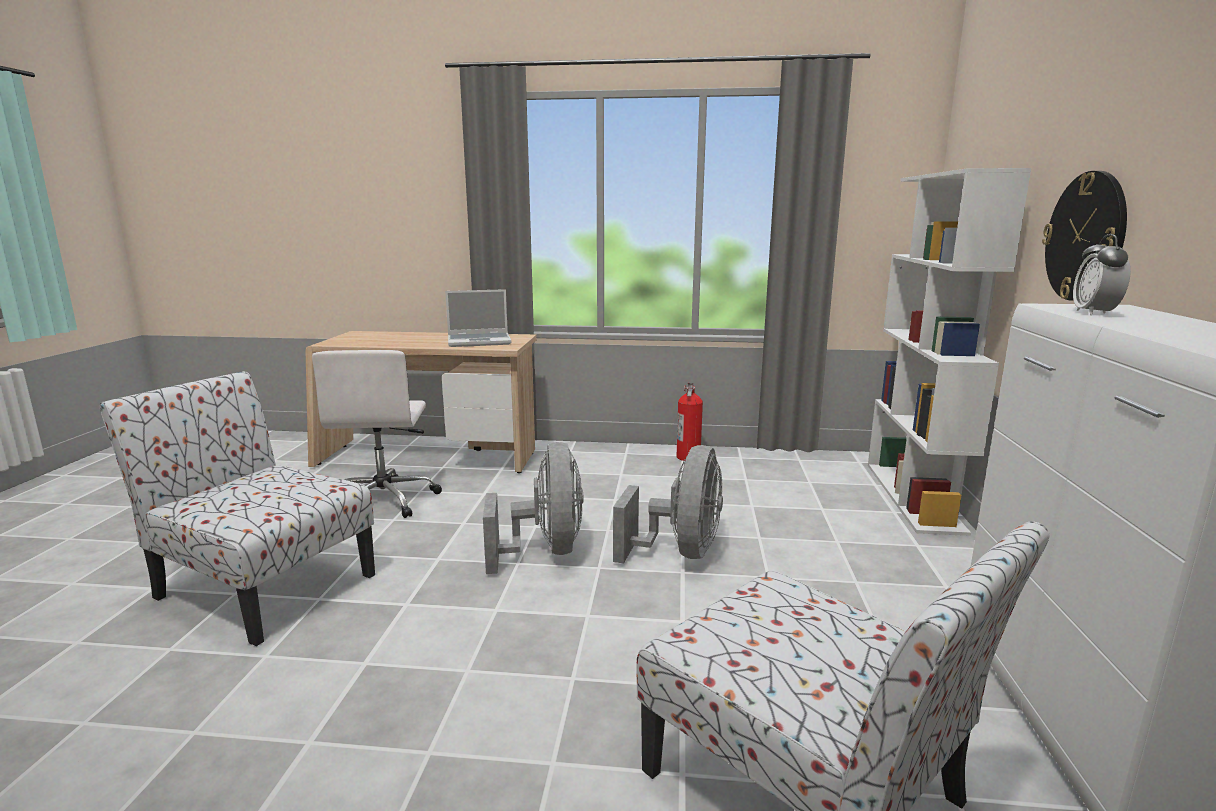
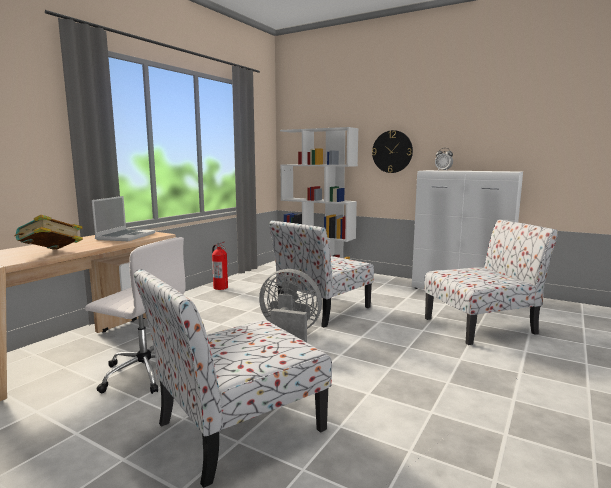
camera: 65 degrees left, 5 degrees down
(371, 343) = (51, 253): none -> book
(680, 552) = (322, 310): grey fan -> chair

